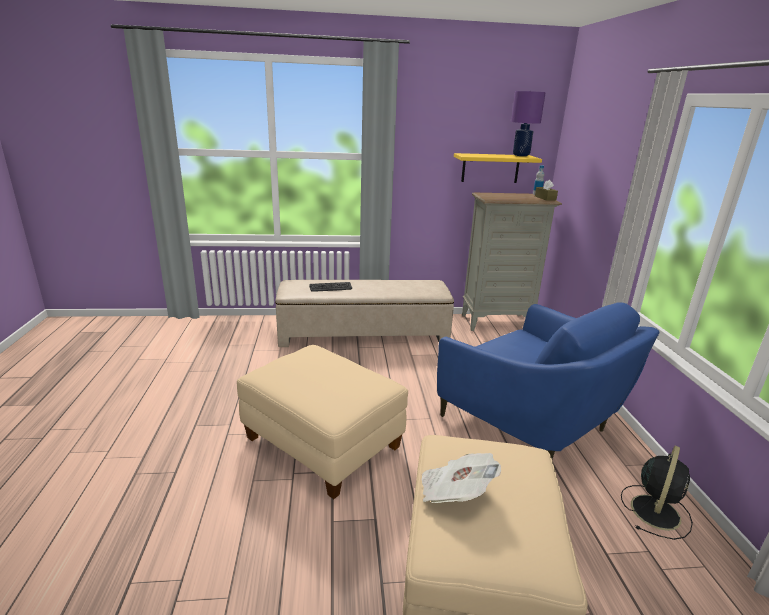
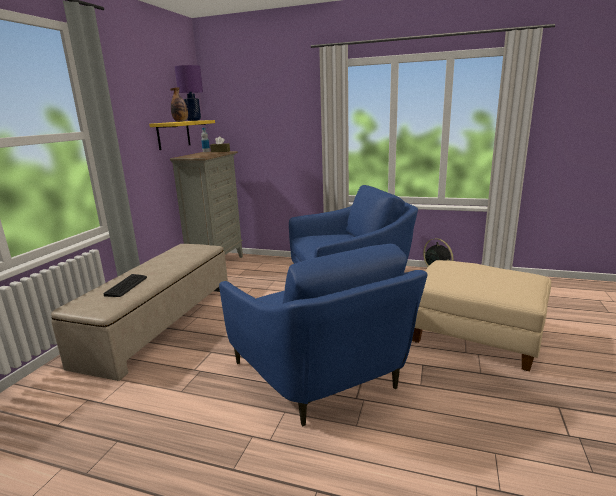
camera: 65 degrees left, 5 degrees down
(322, 444) = (323, 375): beige ottoman -> blue armchair
(455, 492) = (477, 286): newspaper -> none
(488, 155) = (181, 121): none -> bottle

